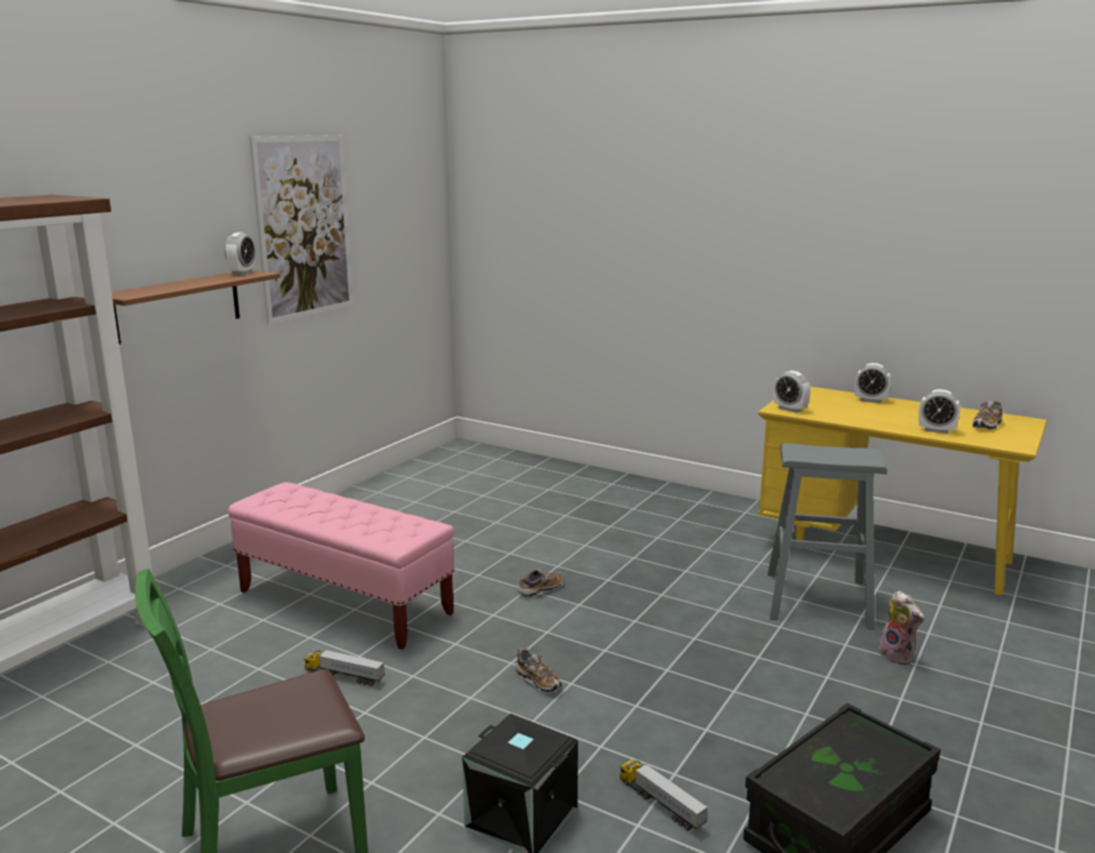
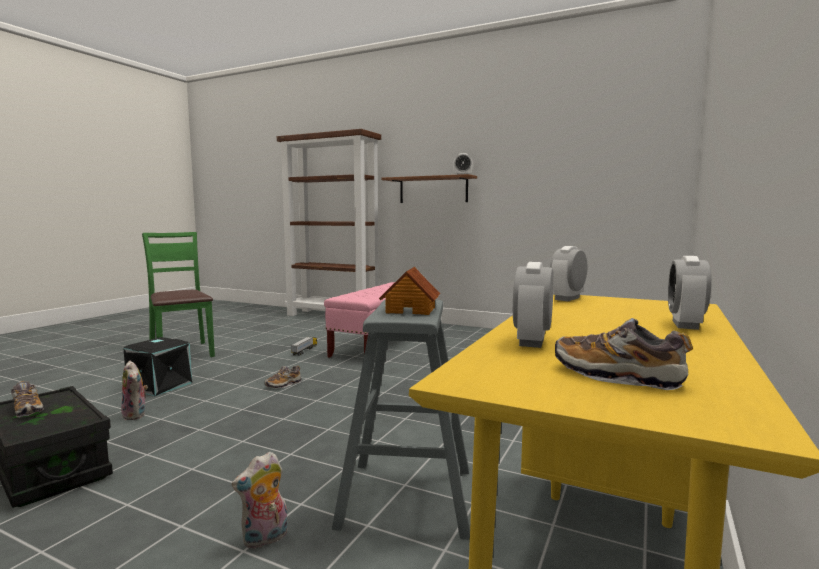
camera: 85 degrees right, 10 degrees down
(304, 227) = (523, 154): picture -> none
(540, 590) = (405, 381): shoe -> shoe (27, 410)
(661, 804) = (136, 415): toy truck -> plush toy
(836, 453) = (411, 310): none -> toy house

